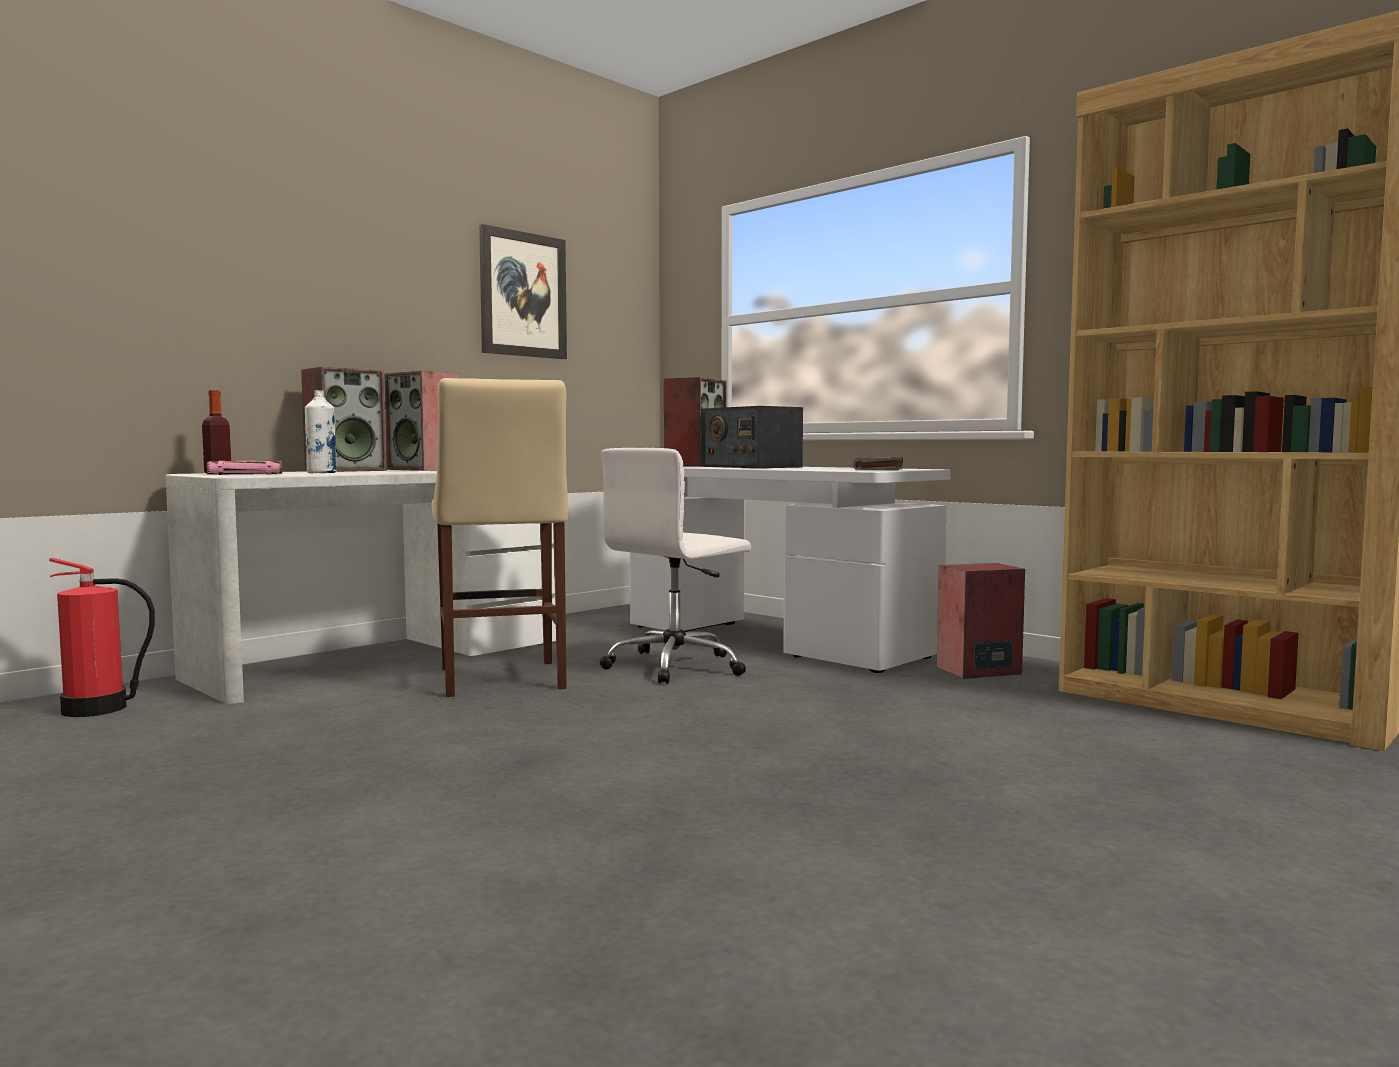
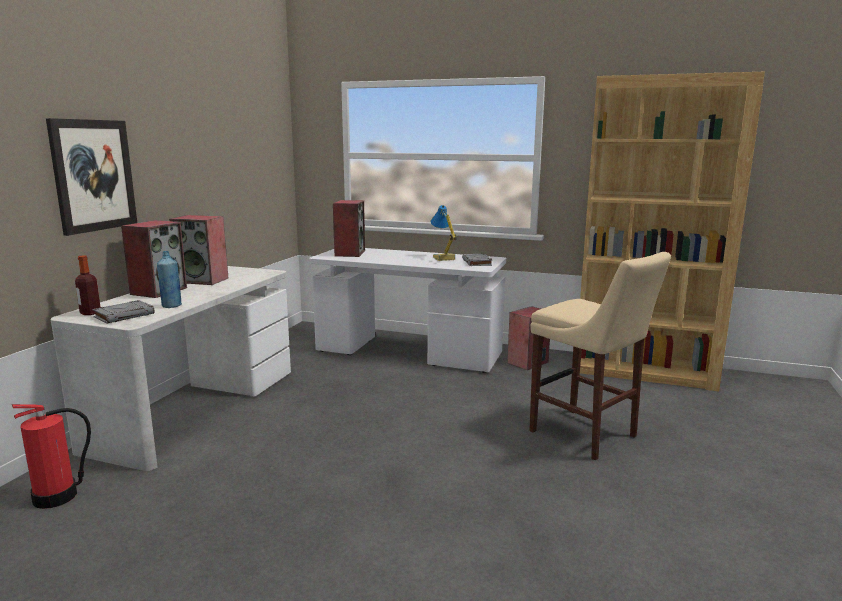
camera: 25 degrees left, 10 degrees up
(246, 474) = (125, 315): pink book -> grey book
(321, 473) = (171, 306): white bottle -> blue bottle
(501, 680) = (298, 414): beige stool -> beige stool (587, 435)
(523, 295) = (228, 145): picture -> picture (93, 175)
(676, 666) = (381, 384): white office chair -> none
(750, 467) = (391, 257): radio -> none
(830, 468) = (443, 259): none -> table lamp

